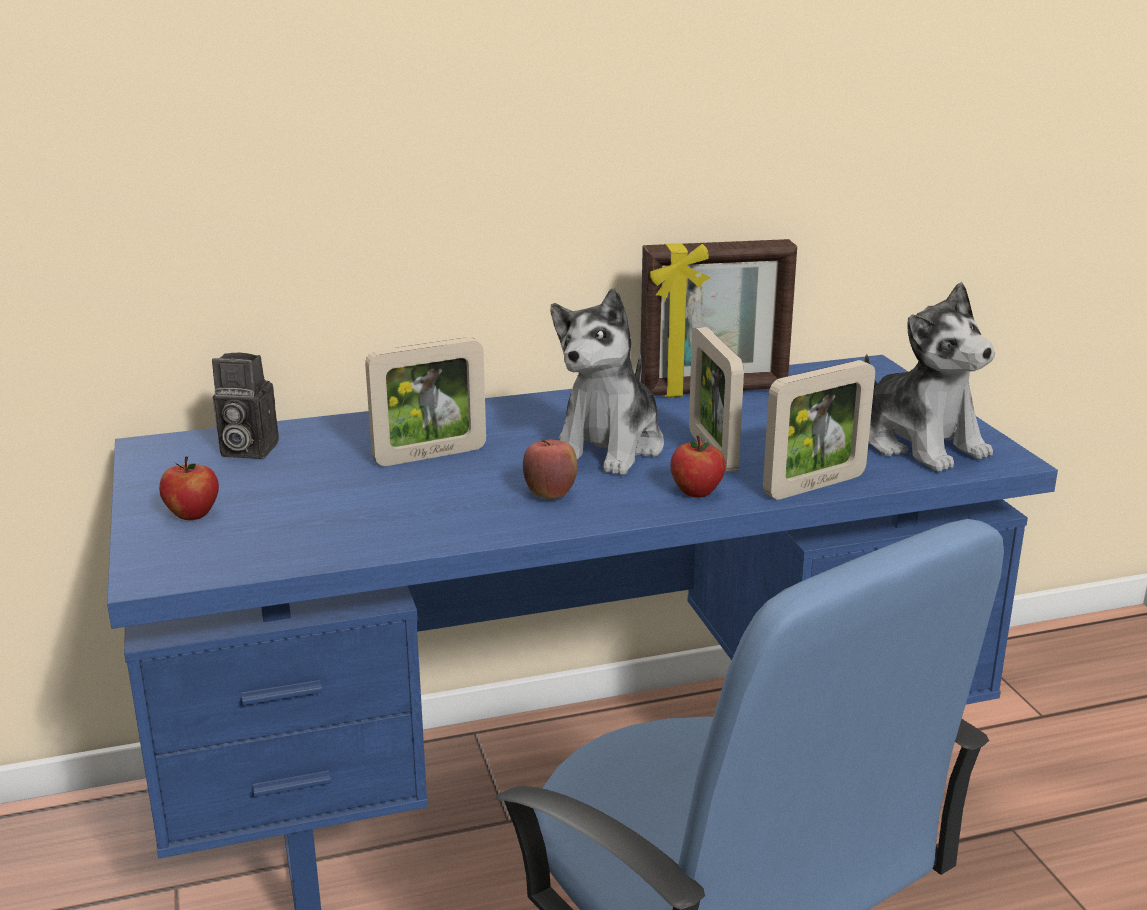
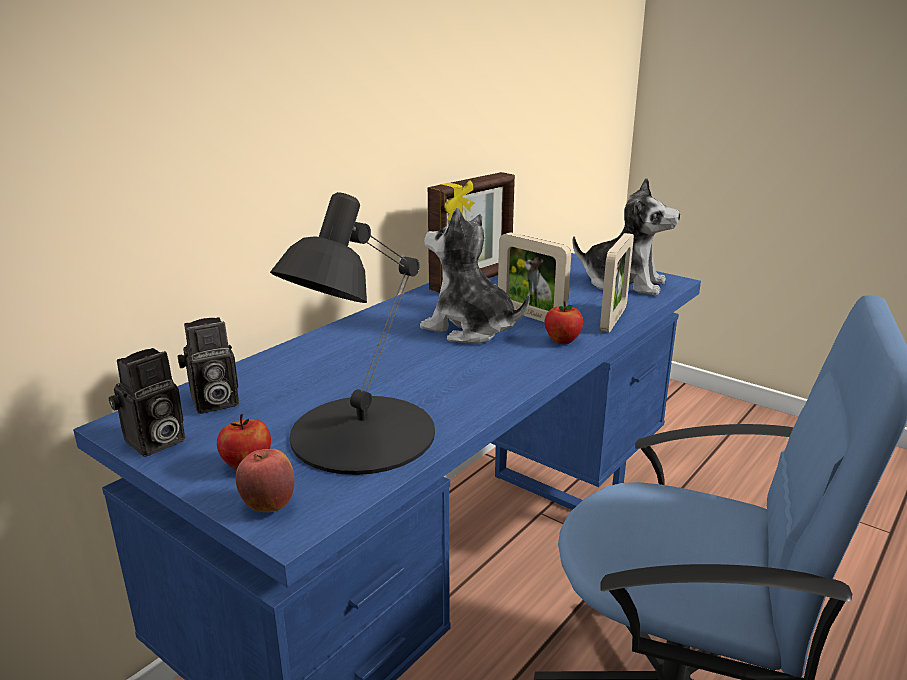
camera: 35 degrees left, 0 degrees up
(153, 471) = (154, 443): none -> camera
(323, 520) = (360, 434): none -> black table lamp
(430, 455) = (363, 366): picture frame -> none
(550, 495) = (484, 368): apple -> apple (269, 505)
(610, 448) = (470, 329): plush toy -> plush toy turned 135 degrees clockwise

